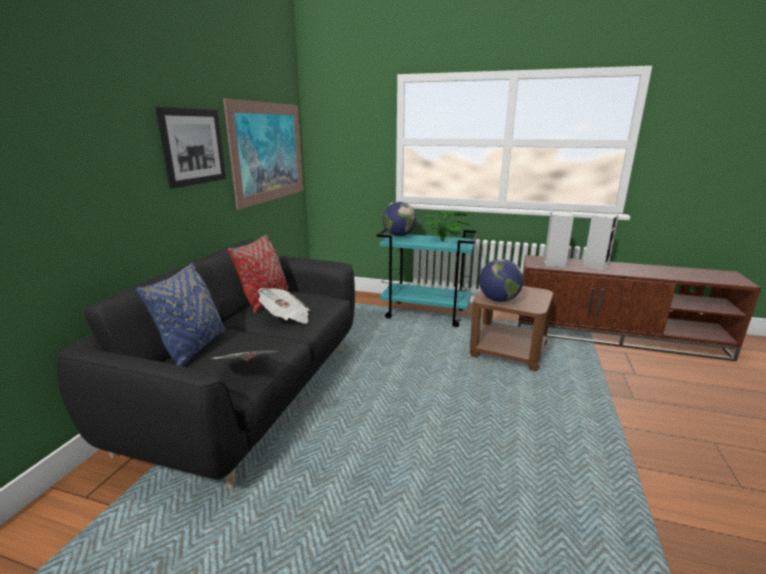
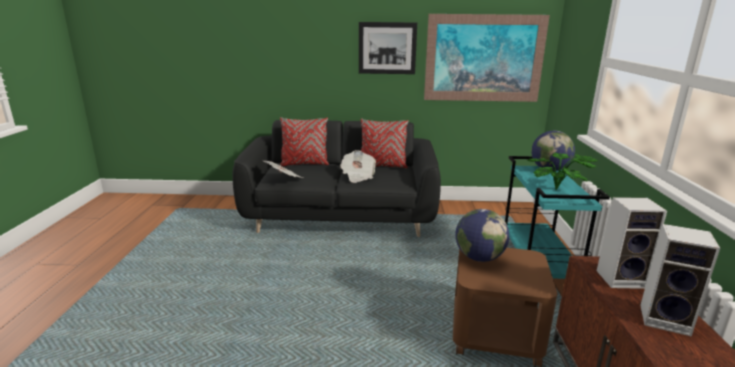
camera: 75 degrees right, 0 degrees up
(194, 348) = (304, 164): blue pillow -> red pillow

